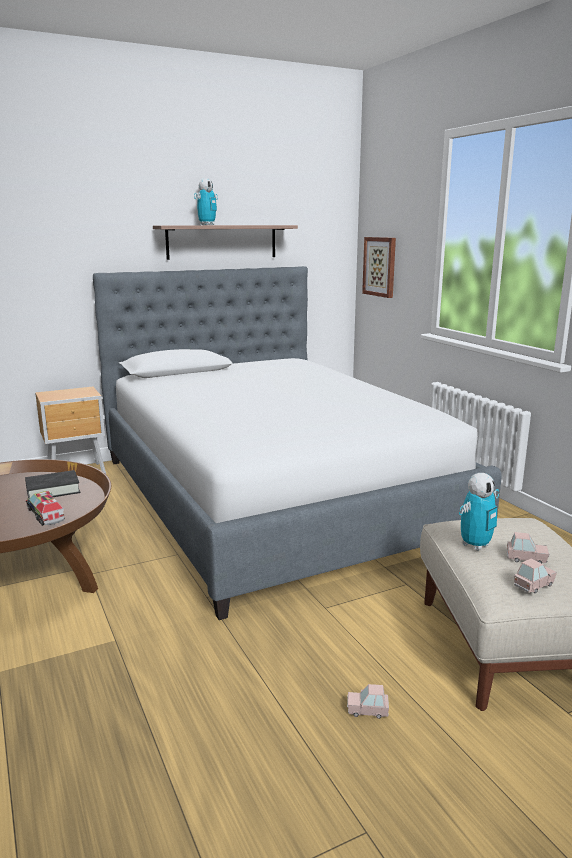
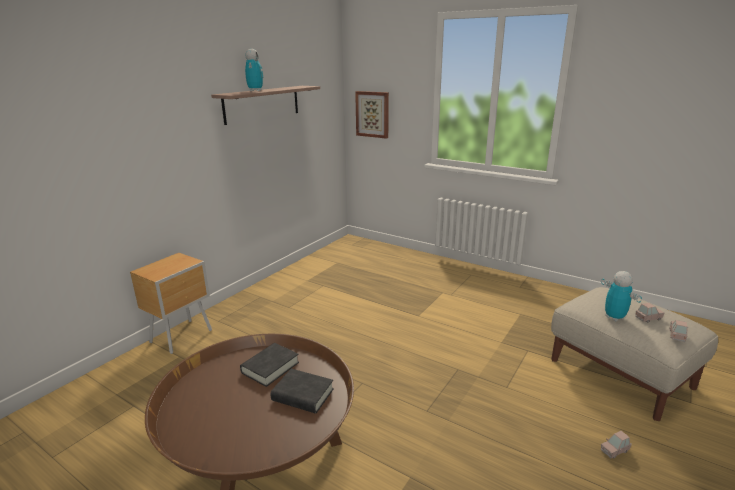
camera: 30 degrees left, 5 degrees up
(45, 514) = (302, 395): toy truck -> black book
(272, 497) = (369, 311): bed -> none
(475, 545) = (614, 317): toy robot -> toy robot turned 45 degrees counterclockwise

